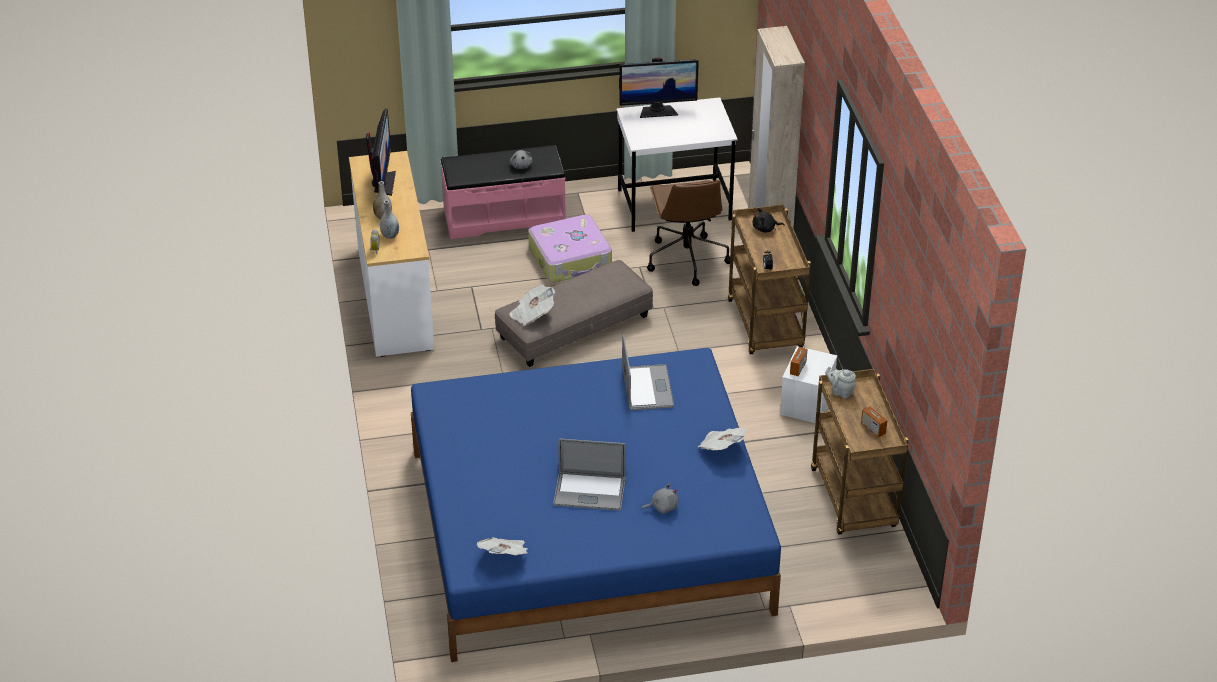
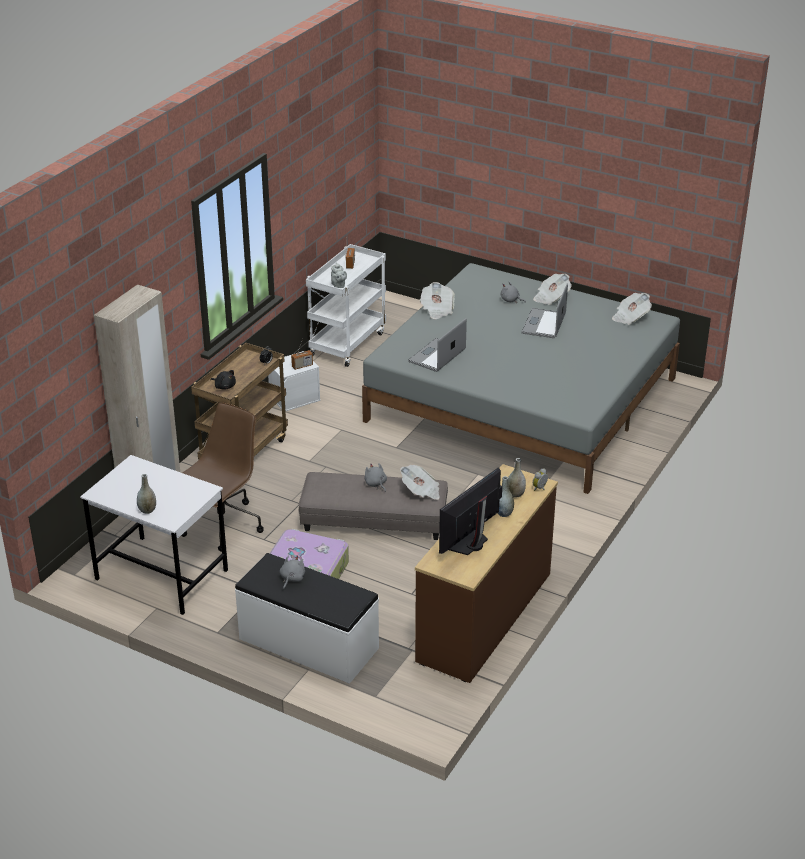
camera: 140 degrees left, 5 degrees down
(394, 298) = (485, 617): white dresser -> brown dresser
(504, 217) = (308, 644): pink bench -> white bench
(577, 300) = (376, 484): none -> grey plush toy
(588, 529) = (521, 399): blue bed -> grey bed
(589, 491) = (544, 323): laptop -> laptop turned 120 degrees counterclockwise
(623, 537) = (551, 298): none -> newspaper
(657, 111) = (147, 510): monitor -> grey vase
(855, 500) = (347, 343): brown cart -> white cart

